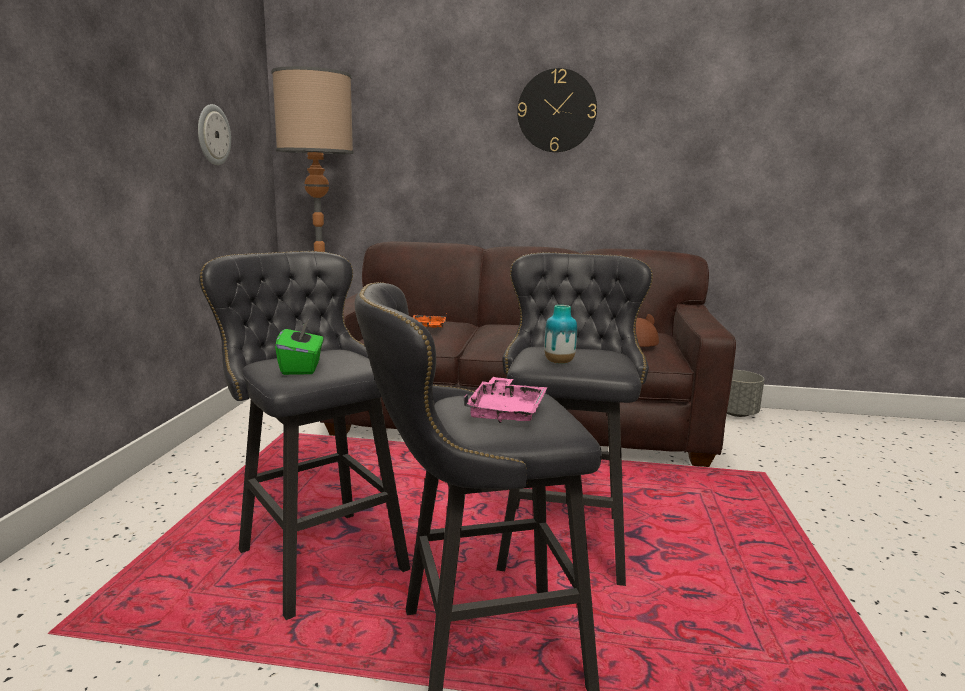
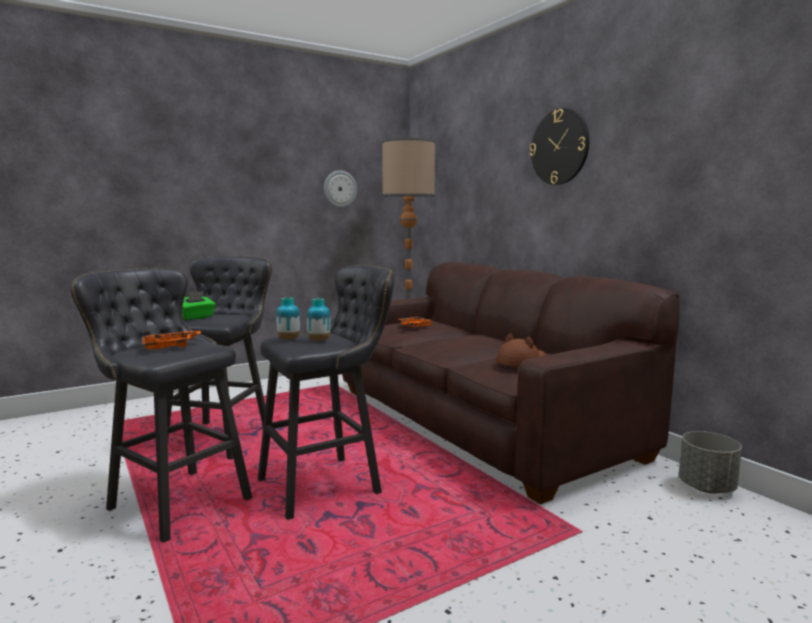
camera: 50 degrees right, 5 degrees down
(506, 412) = (169, 347): pink tray -> orange tray
(589, 356) = (319, 340): none -> vase

